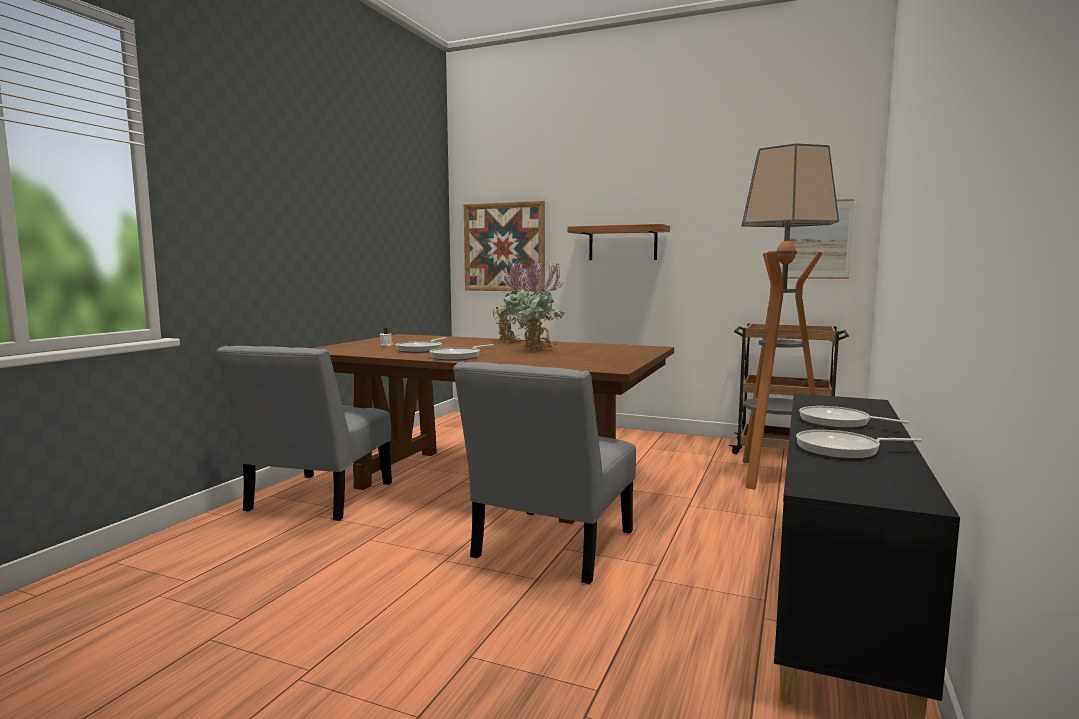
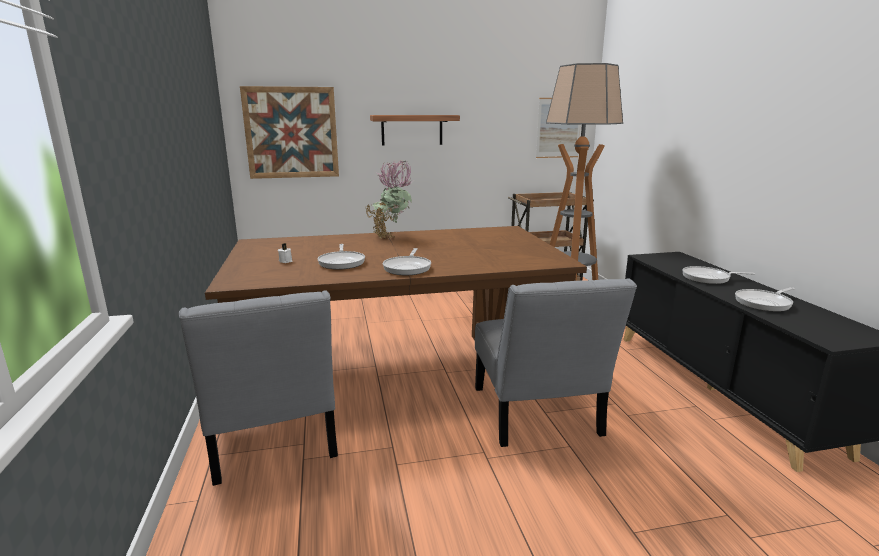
camera: 35 degrees left, 10 degrees up
(540, 351) = (446, 246): potted plant -> none

